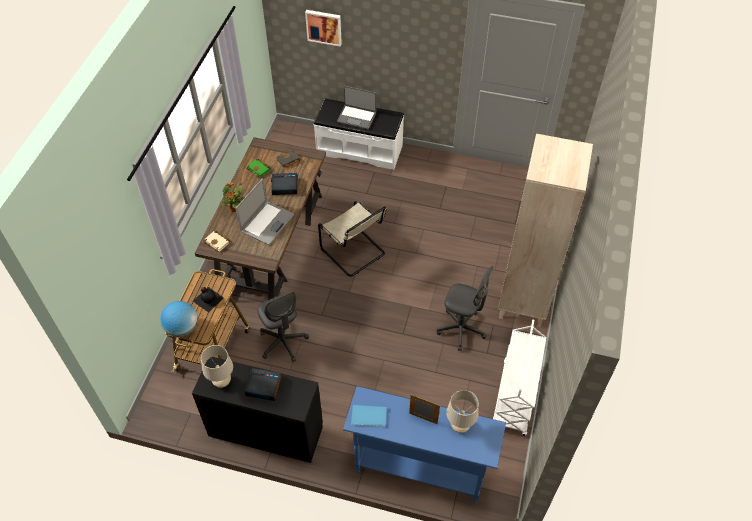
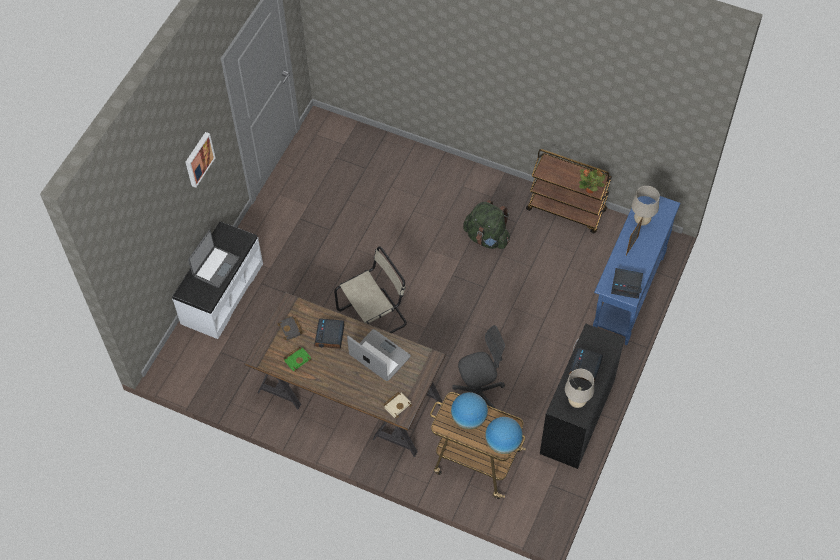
camera: 80 degrees left, 5 degrees up
(208, 299) = (468, 418): black bottle -> globe
(235, 209) = (353, 386): potted plant -> potted plant (590, 190)
(324, 27) = (152, 235): picture -> picture (198, 159)
(369, 417) = (627, 285): blue book -> alarm clock
(461, 329) = (487, 237): grey office chair -> green backpack
(514, 398) = (567, 210): white cart -> brown cart
(523, 303) = (464, 181): beige bookcase -> none

